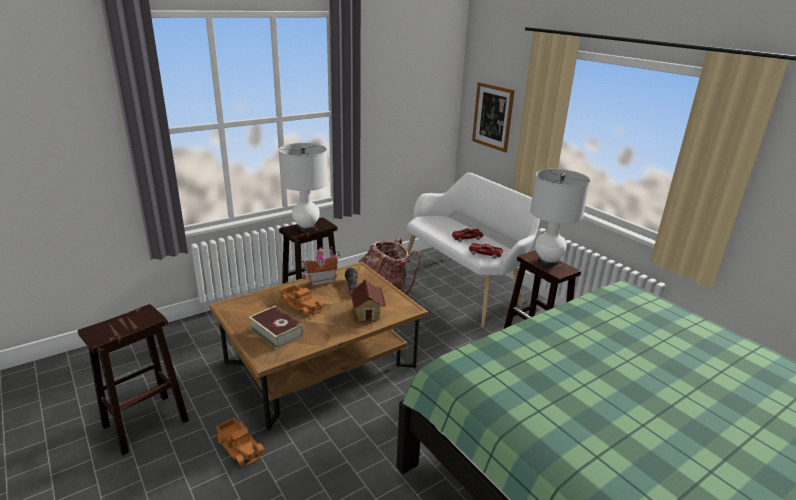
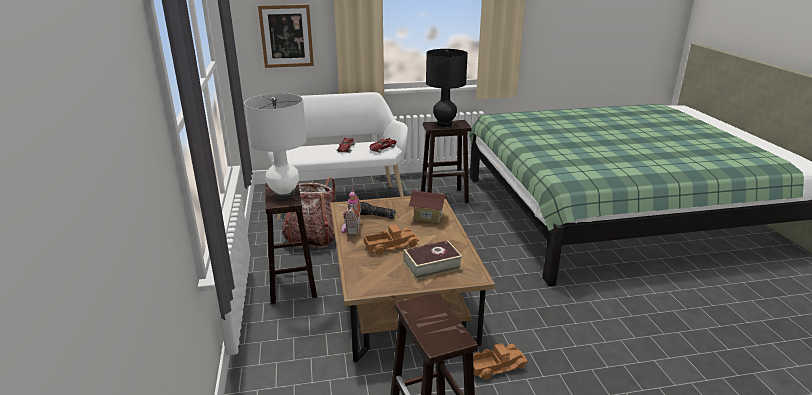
camera: 65 degrees left, 0 degrees up
(547, 261) = (444, 124): white table lamp -> black table lamp

